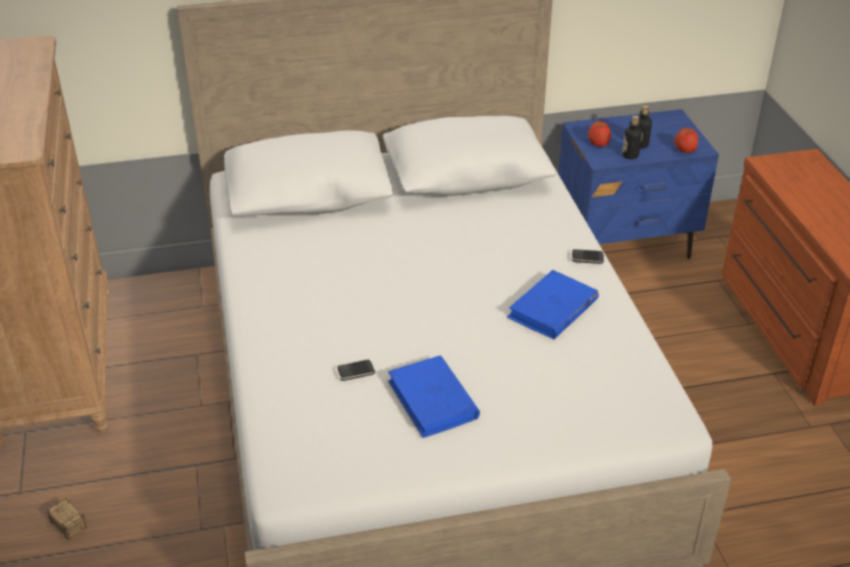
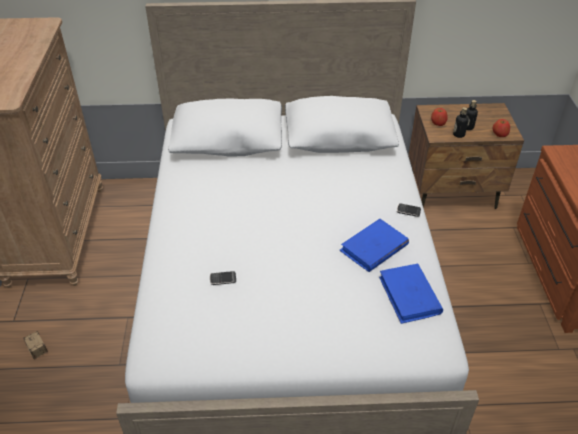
camera: 10 degrees right, 5 degrees up
(433, 400) = (270, 308): blue book -> blue book (409, 295)
(625, 243) = (453, 192): blue nightstand -> brown nightstand

